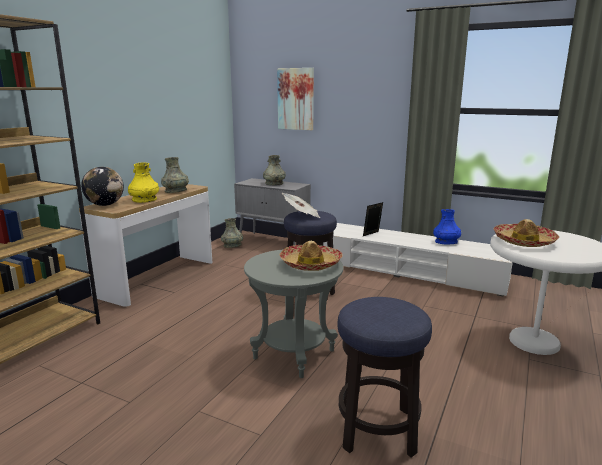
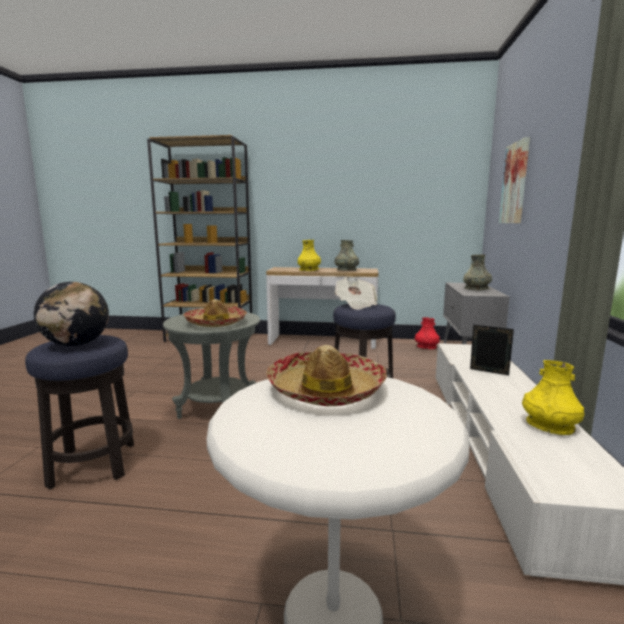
camera: 70 degrees right, 5 degrees down
(105, 205) = (285, 268): globe -> globe (76, 344)
(232, 245) = (426, 347): grey vase -> red vase
(446, 242) = (549, 426): blue vase -> yellow vase

